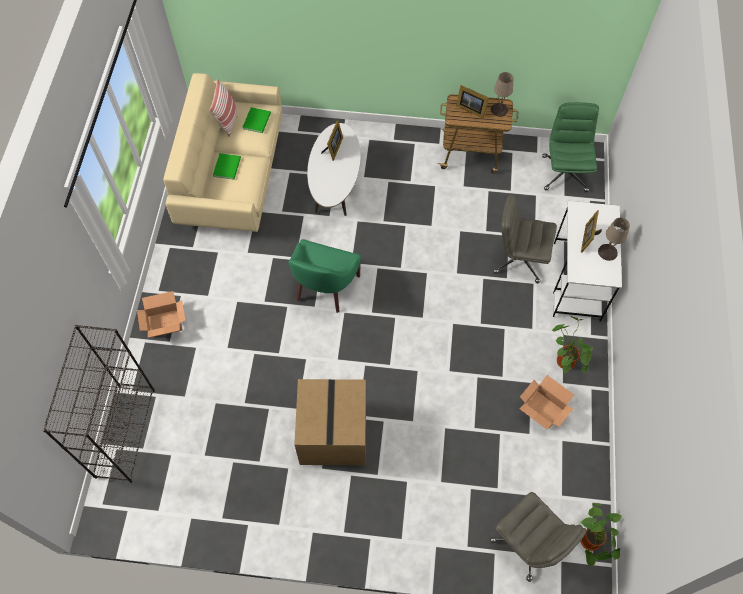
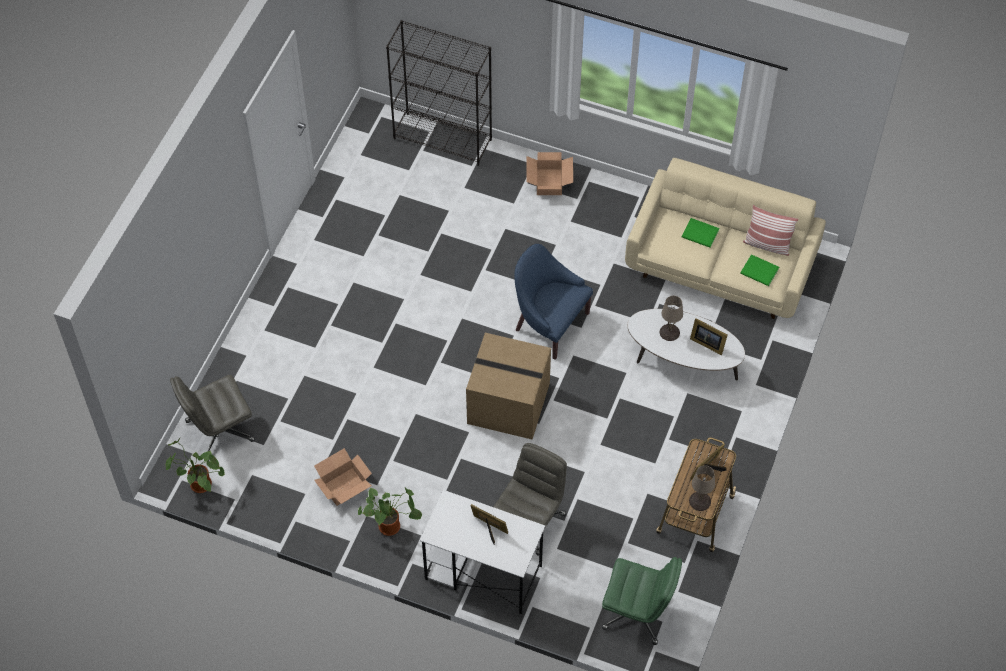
camera: 105 degrees right, 5 degrees down
(324, 287) = (549, 323): green armchair -> blue armchair
(332, 432) = (386, 297): cardboard box -> cardboard box (510, 402)
(608, 252) = (466, 542): beige table lamp -> beige table lamp (669, 332)

